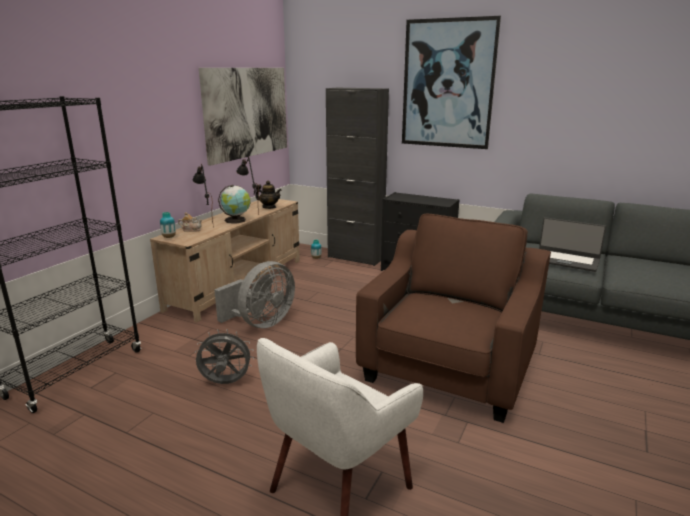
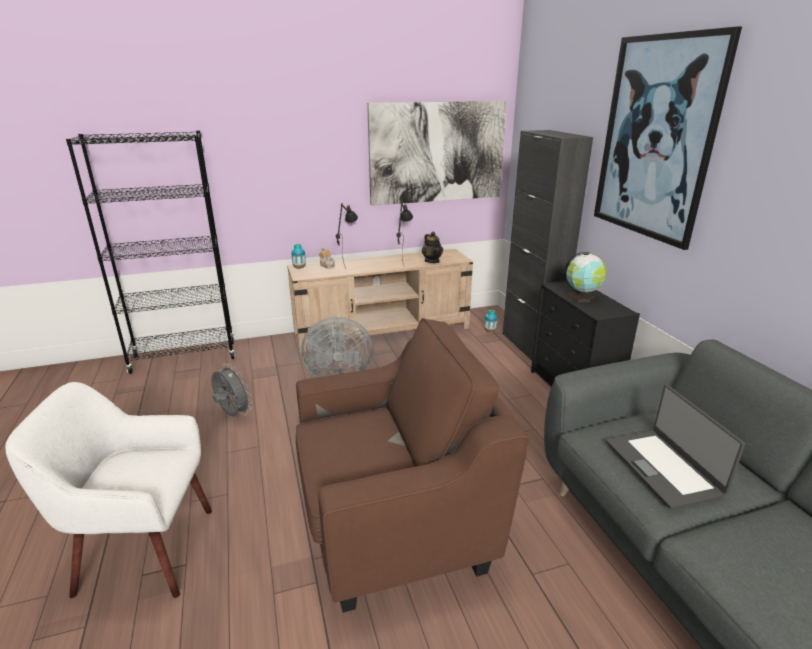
camera: 45 degrees right, 5 degrees up
(236, 220) = (377, 267): globe -> globe (582, 297)

